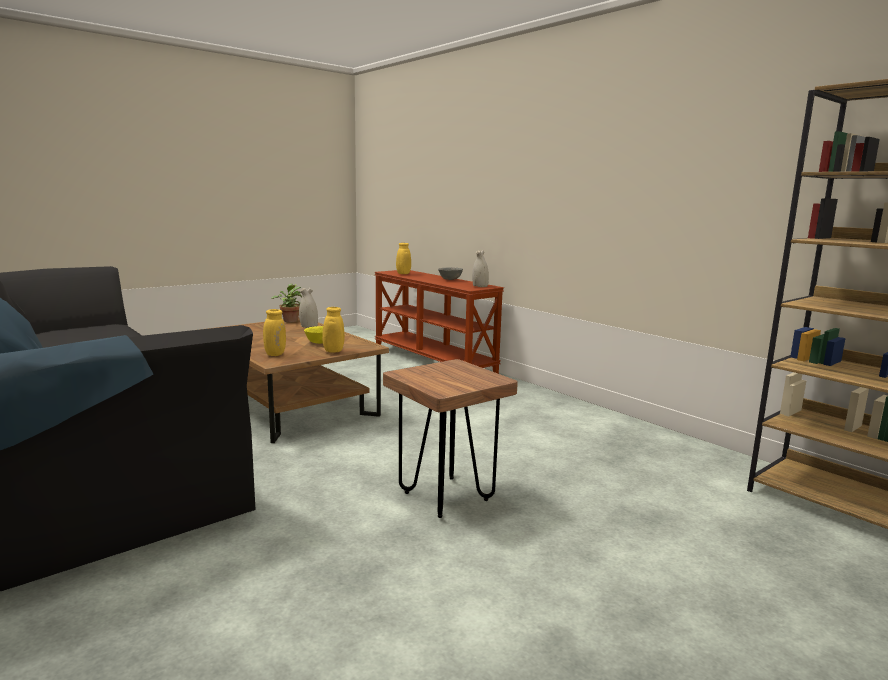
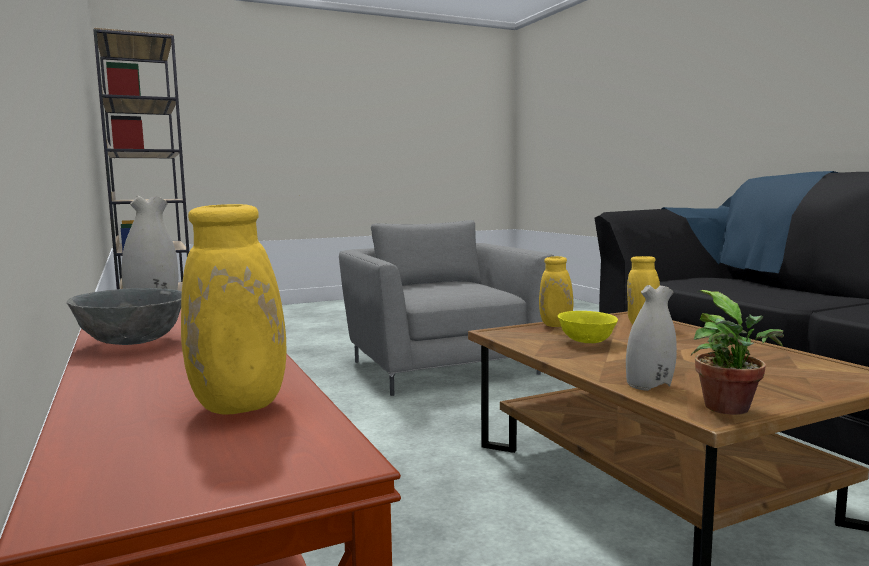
camera: 165 degrees left, 5 degrees down
(446, 496) = (442, 366): brown stool -> grey armchair

